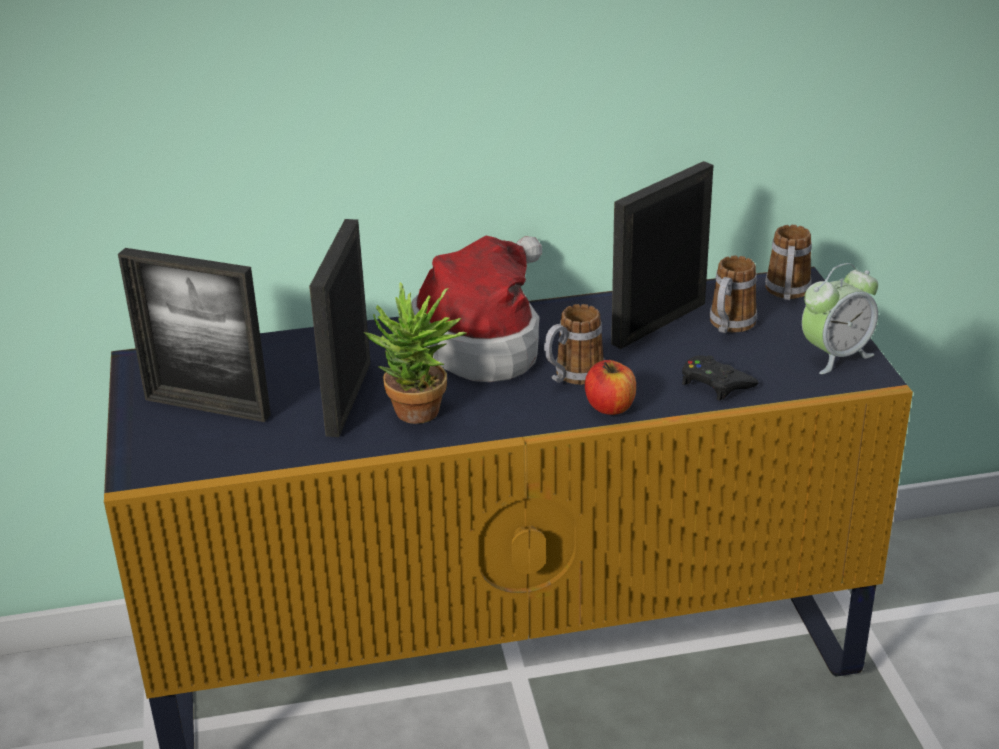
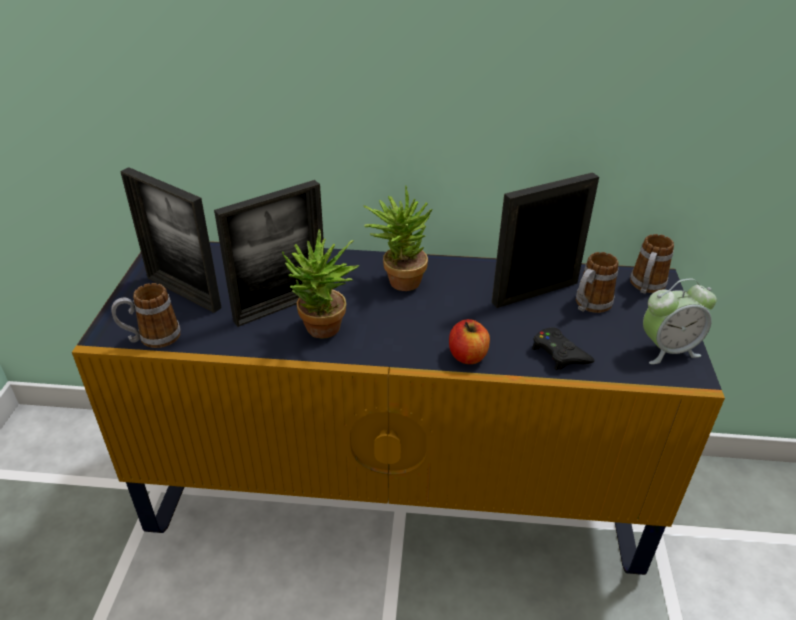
camera: 15 degrees right, 5 degrees up
(348, 398) = (281, 306): picture frame -> picture frame turned 150 degrees counterclockwise
(483, 341) = (398, 280): hat -> potted plant
(572, 376) = (450, 323): mug -> mug (152, 338)

